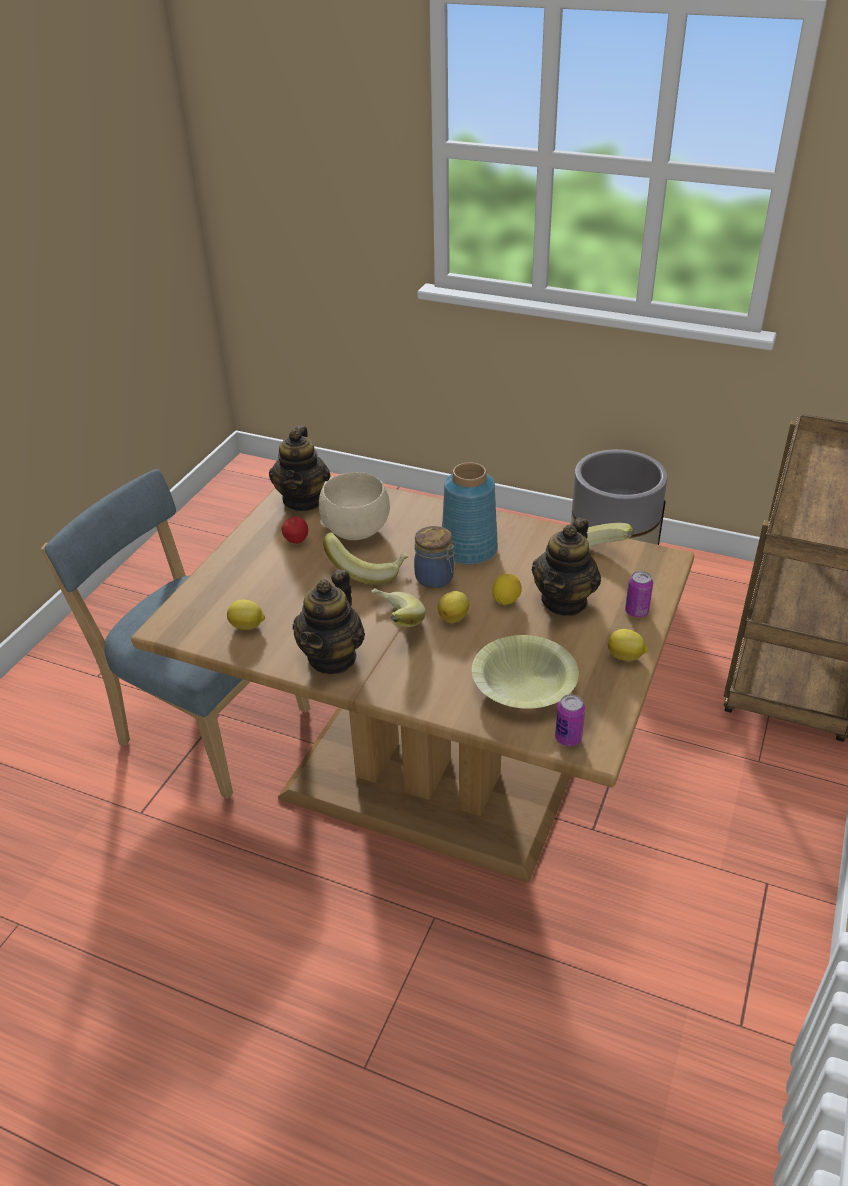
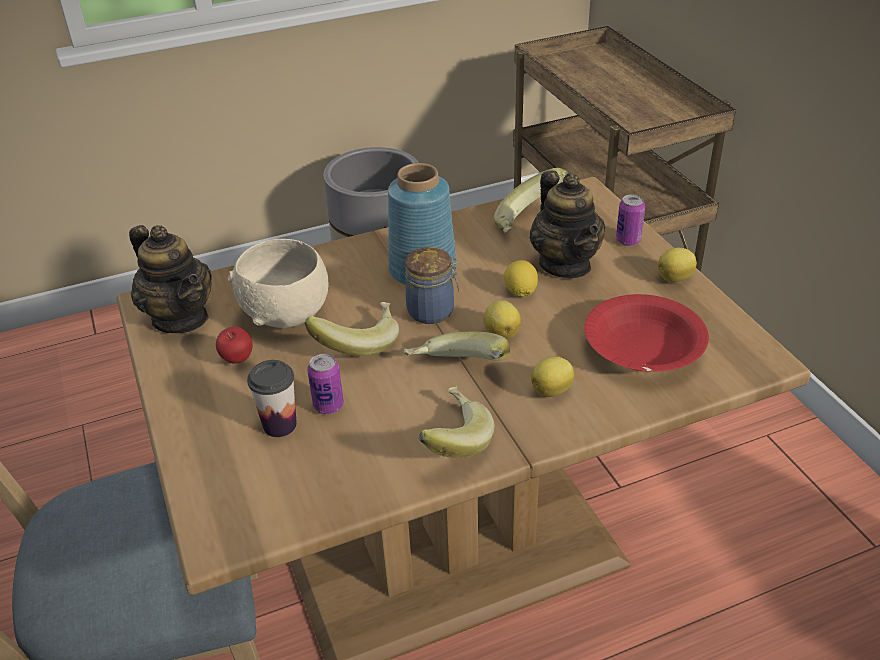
camera: 45 degrees left, 0 degrees up
(248, 626) = (315, 473): lemon -> lemon (552, 390)
(267, 590) = (279, 425): none -> cup
(332, 657) = (450, 441): teapot -> banana
(523, 685) = (643, 349): yellow bowl -> red bowl
(568, 738) = (739, 366): can -> can (328, 406)

